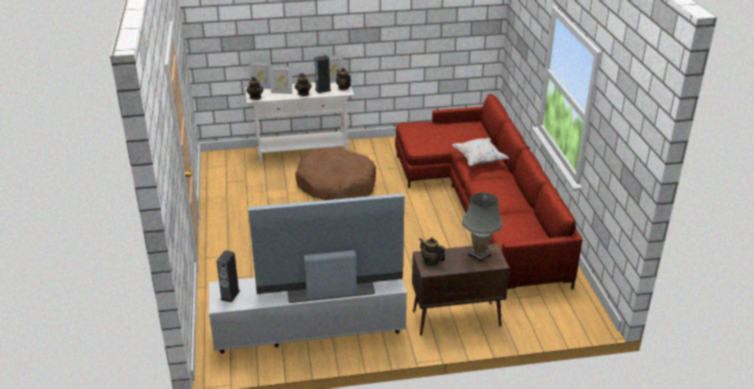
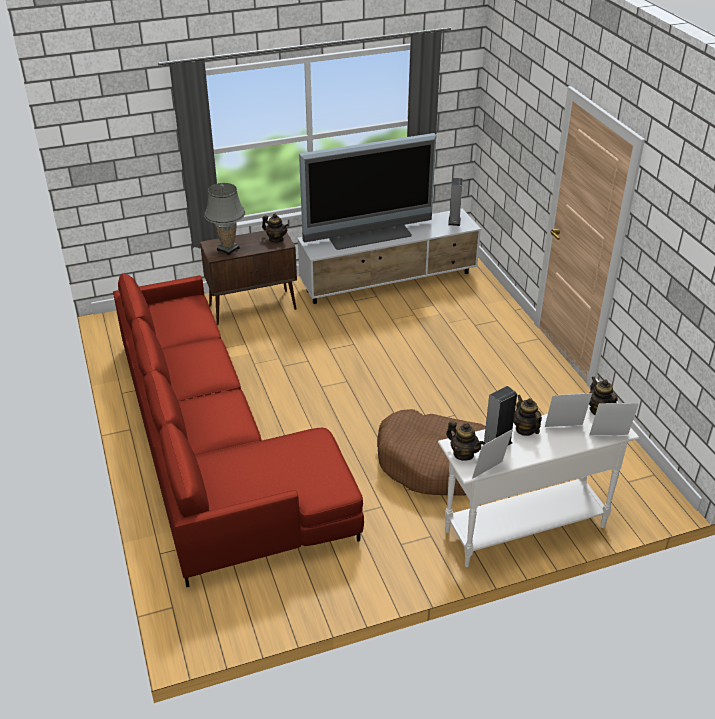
camera: 170 degrees right, 5 degrees up
(479, 160) = (219, 414): white pillow -> none

